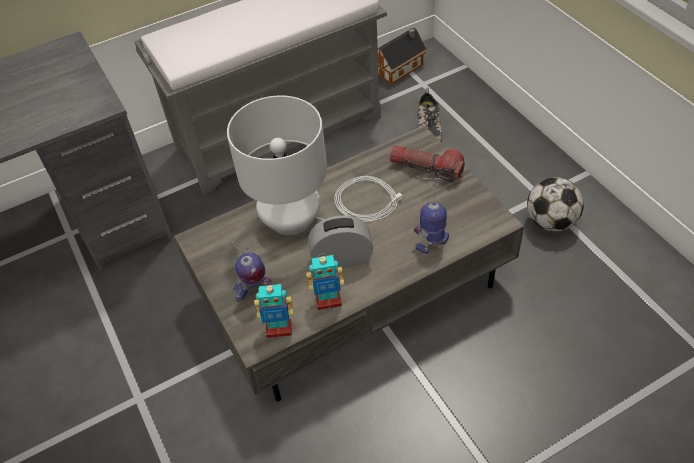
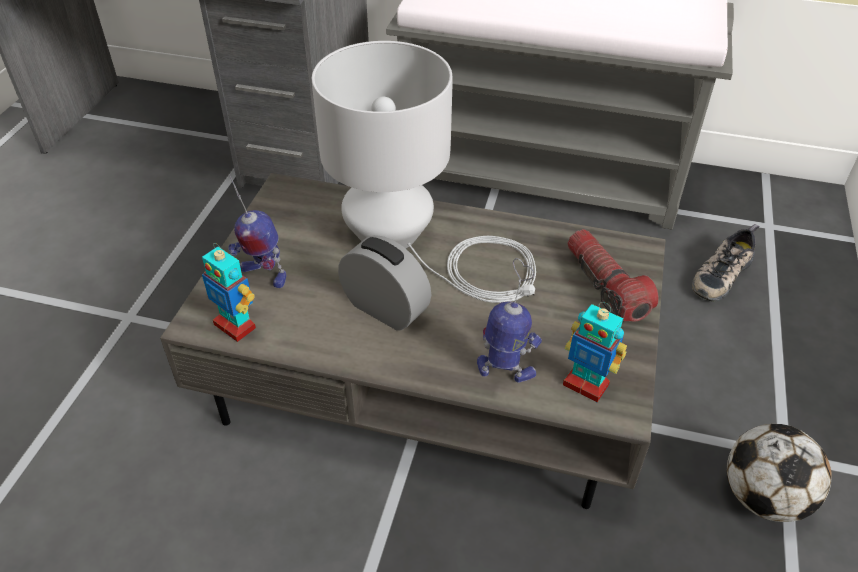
camera: 40 degrees right, 5 degrees down
(328, 300) = (315, 338): toy robot -> toy robot (586, 384)
(399, 67) = (758, 192): toy house -> none

